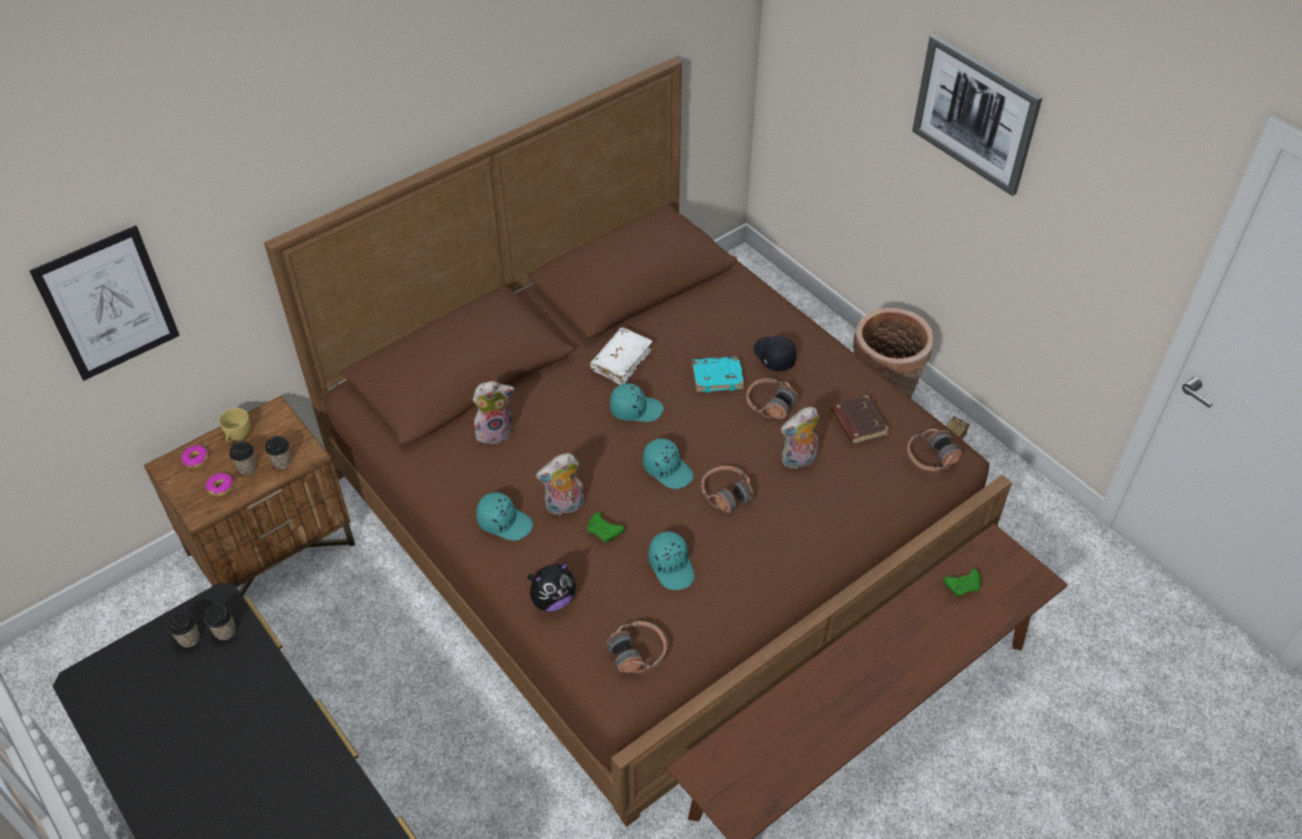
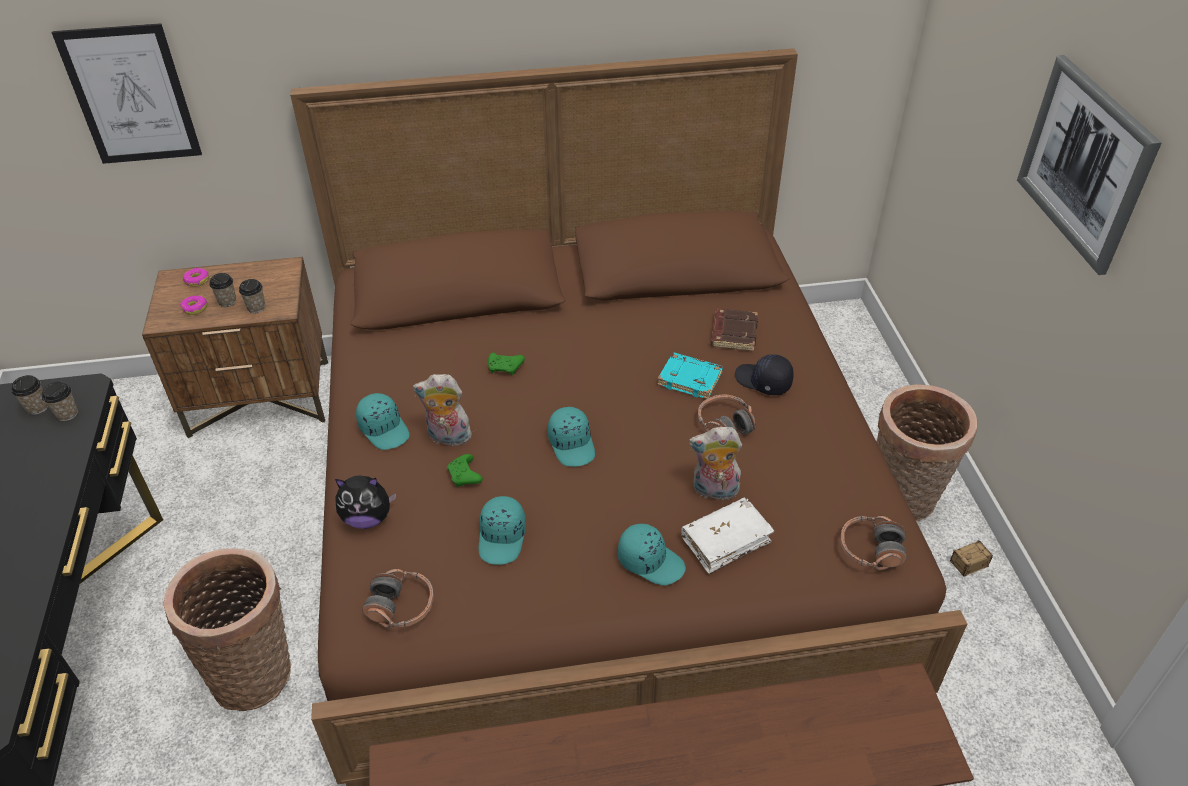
camera: 30 degrees right, 5 degrees down
(238, 437) = (242, 276): yellow cup -> none
(472, 779) = (256, 671): none -> basket
(495, 431) = (443, 348): plush toy -> none
(621, 361) = (606, 331): white book -> white book (726, 540)
(636, 409) = (586, 378): turquoise cap -> turquoise cap (651, 561)
(726, 494) = (612, 492): headphones -> none
(773, 356) = (763, 382): black cap -> black cap turned 60 degrees counterclockwise
(858, 423) = (809, 480): brown book -> brown book (733, 333)
(963, 586) = (835, 716): green game controller -> green game controller (505, 368)

